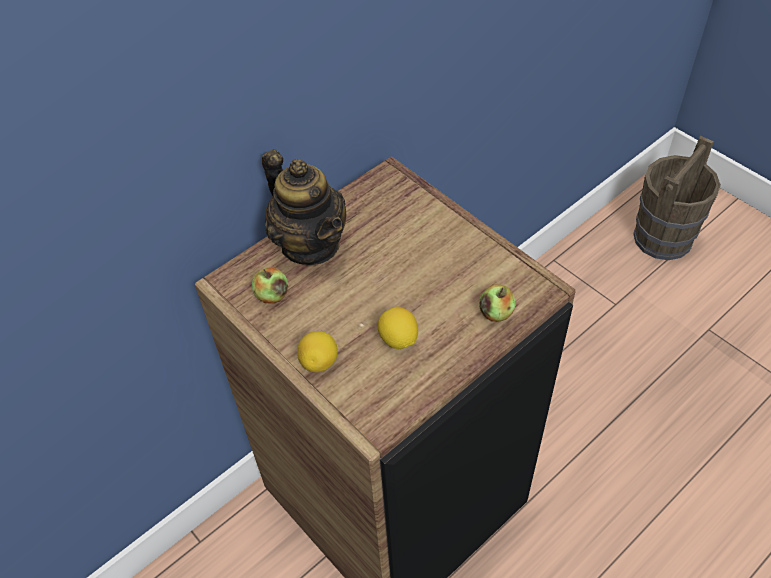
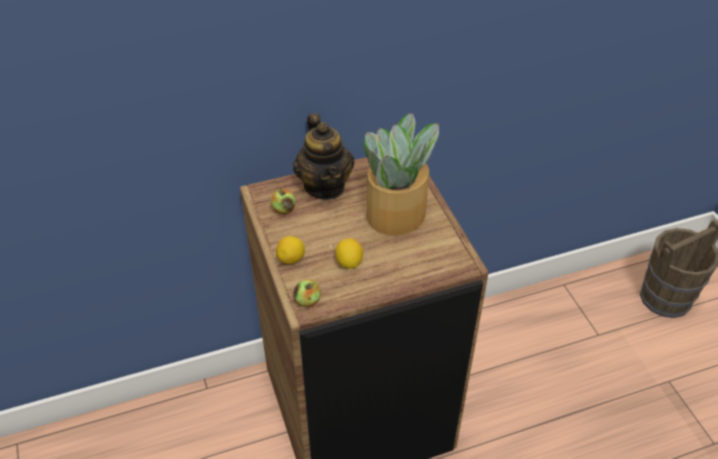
camera: 20 degrees right, 5 degrees down
(424, 251) = (397, 214): none -> potted plant
(496, 313) = (423, 268): apple -> apple (307, 301)

